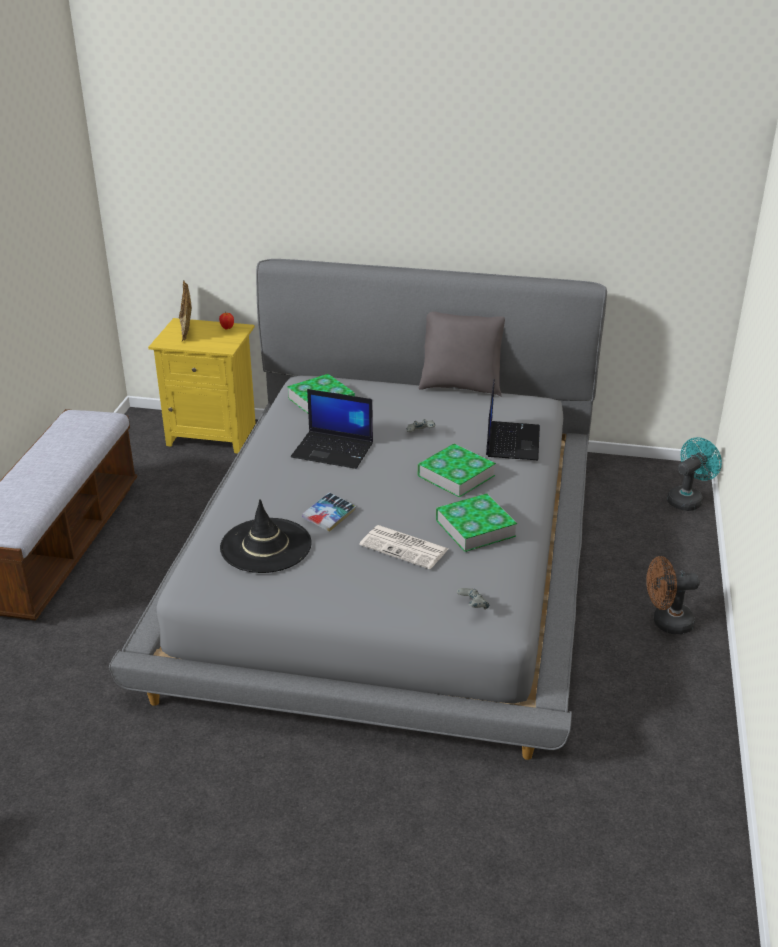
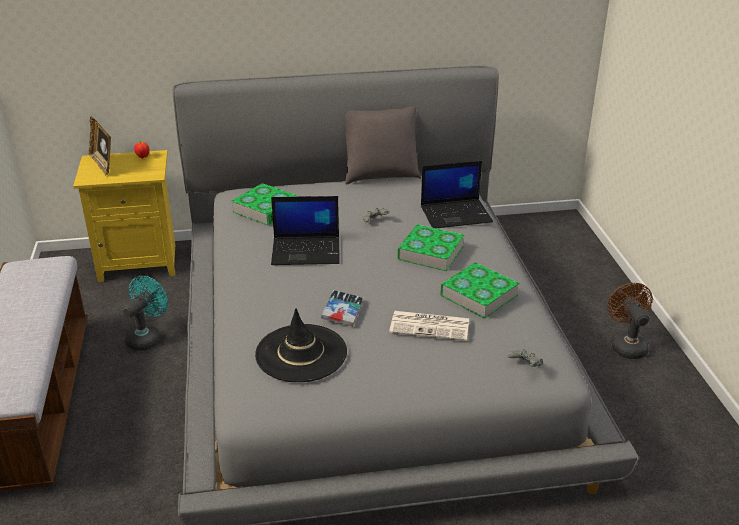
camera: 20 degrees left, 0 degrees up
(511, 441) = (456, 214): laptop -> laptop turned 90 degrees clockwise
(666, 623) = (626, 345): brown fan -> brown fan turned 105 degrees clockwise
(688, 499) = (578, 240): turquoise fan -> turquoise fan (147, 337)

